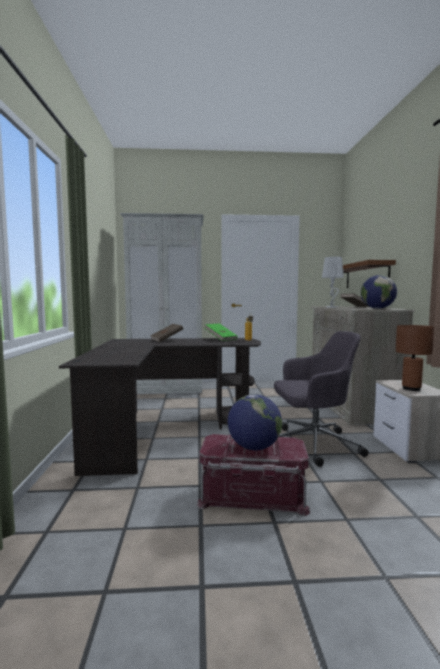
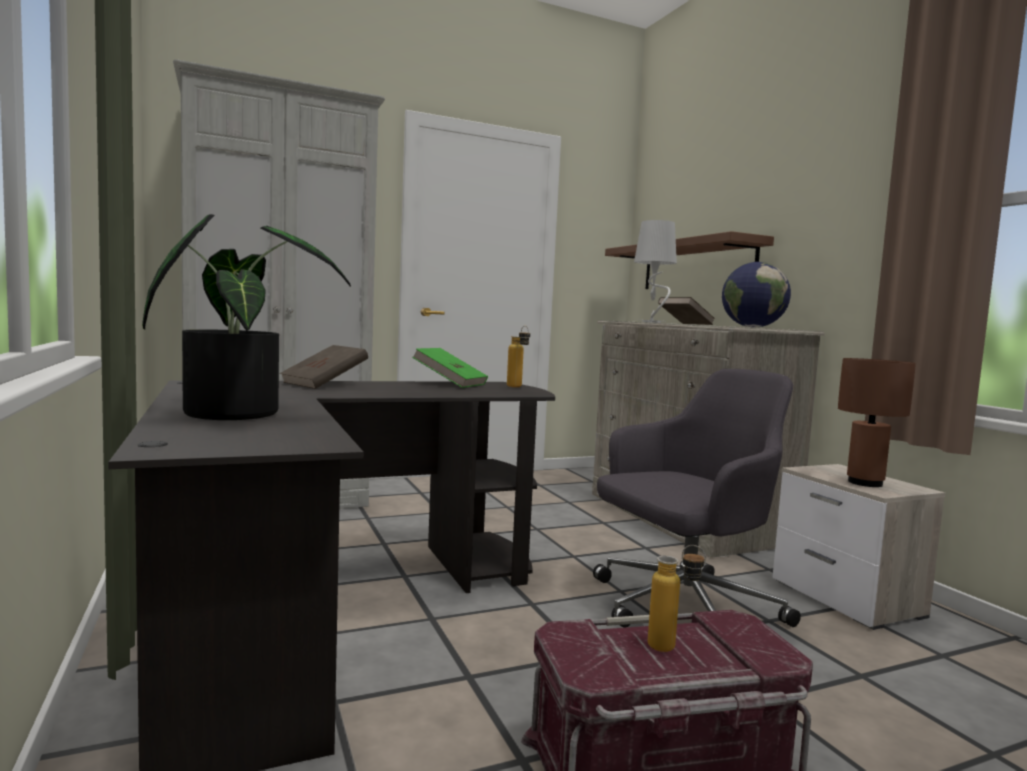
camera: 20 degrees left, 0 degrees up
(117, 351) = (238, 412): none -> potted plant
(254, 448) = (672, 649): globe -> bottle

